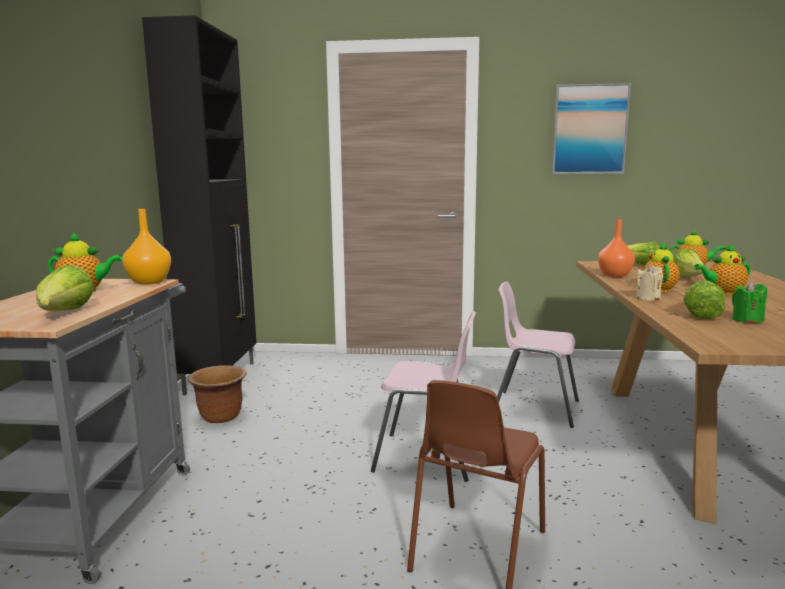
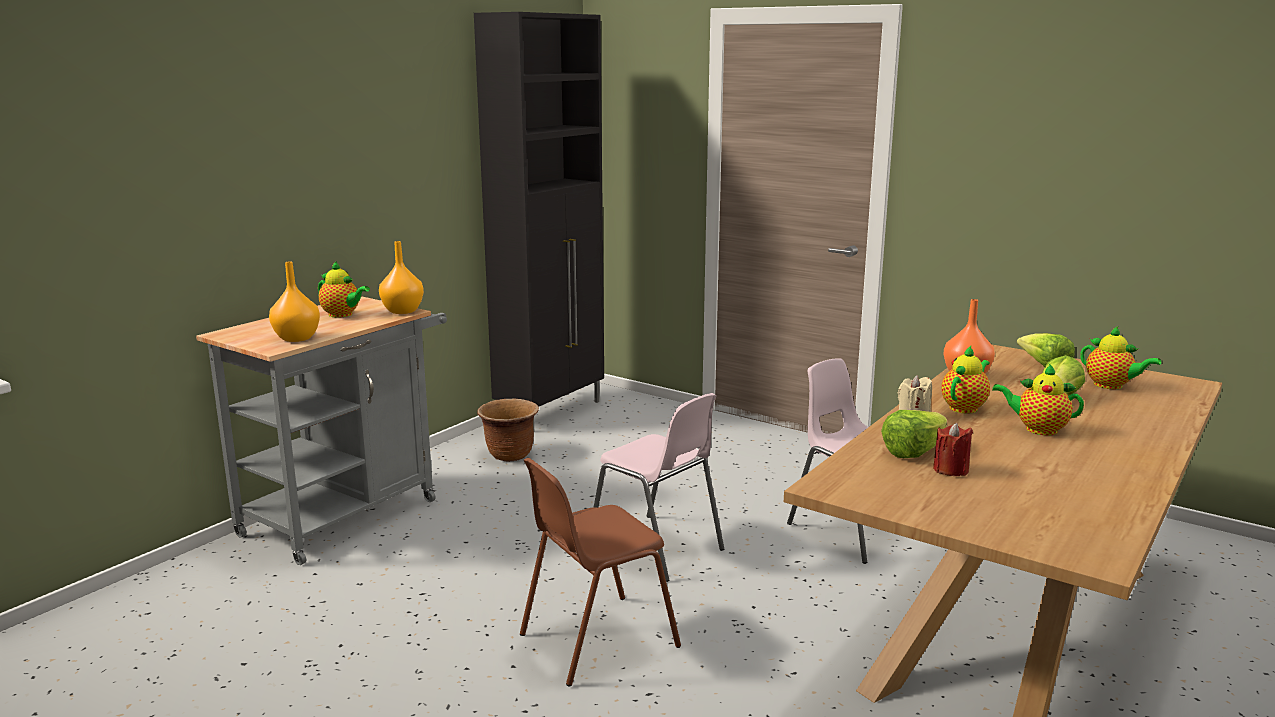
camera: 30 degrees right, 5 degrees up
(65, 313) = (298, 338): lettuce -> orange vase
(589, 129) = (1053, 145): picture -> none
(747, 320) = (950, 470): green candle -> red candle

